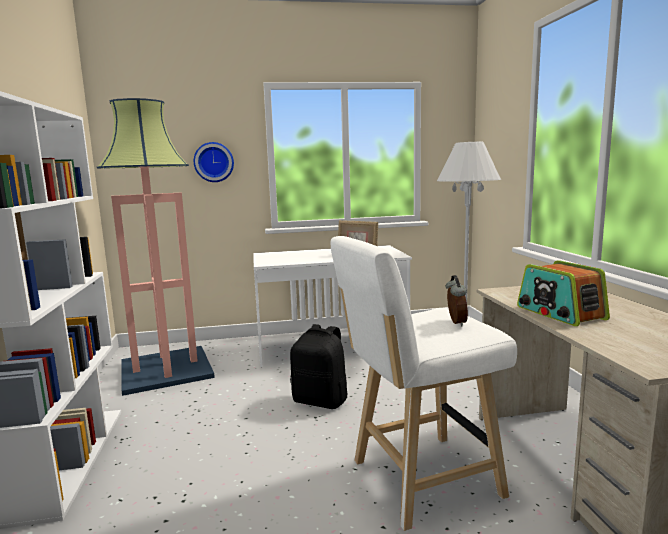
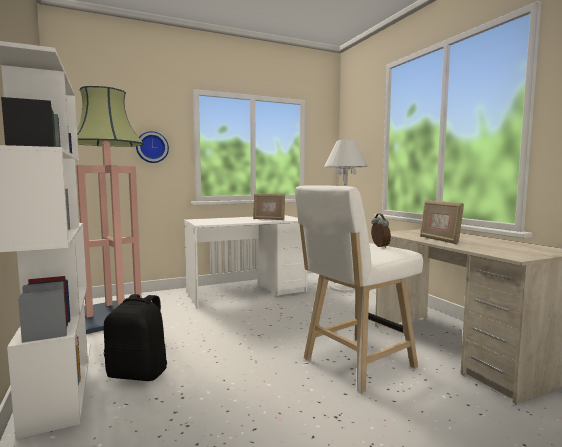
camera: 15 degrees left, 5 degrees down
(321, 401) = (257, 325): black backpack -> black backpack (139, 373)
(559, 313) = (439, 240): radio -> picture frame

